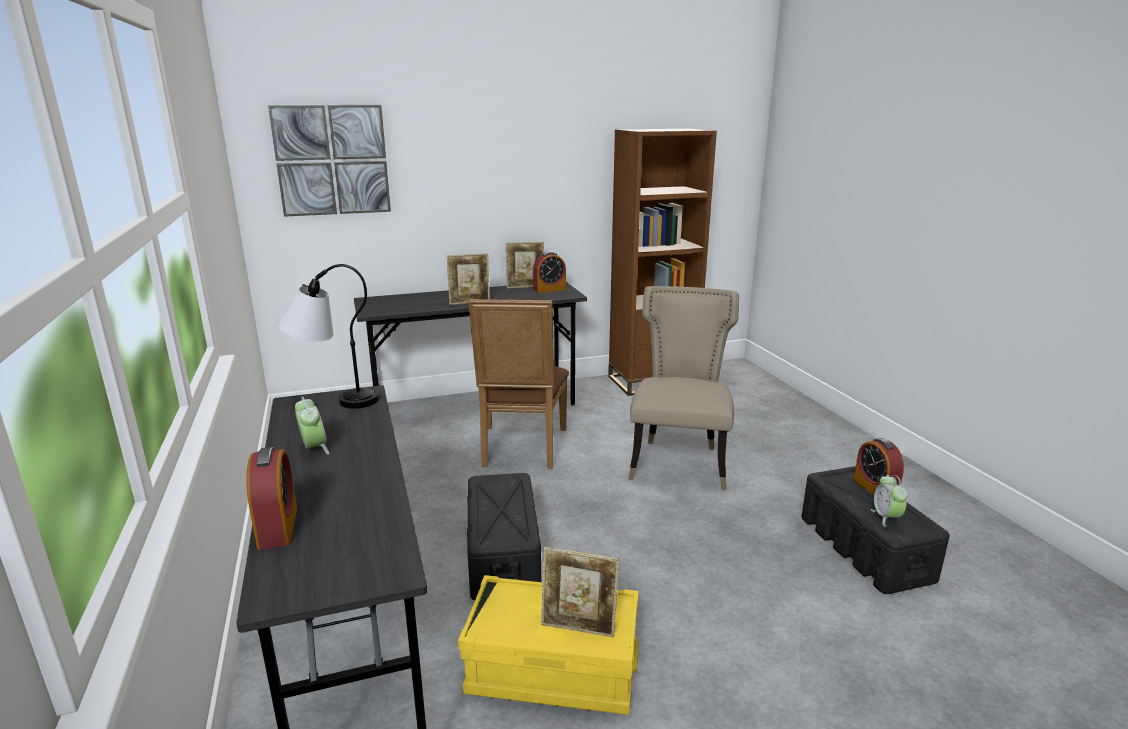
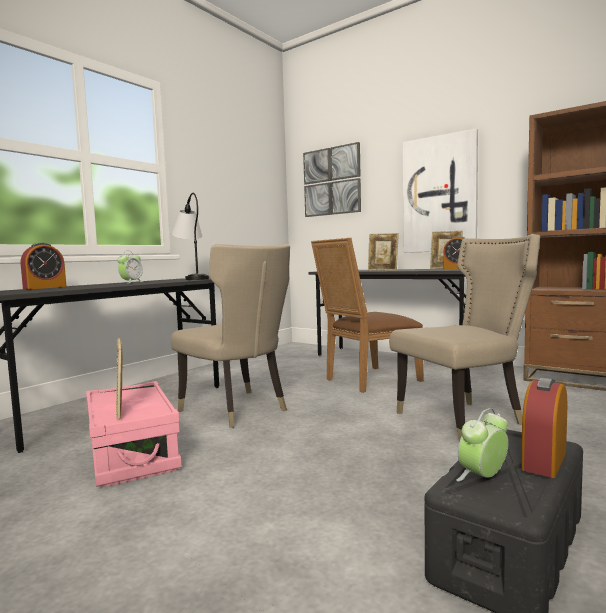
camera: 55 degrees right, 15 degrees down
(503, 556) = (238, 410): black storage box -> beige chair
(505, 193) = (439, 194): none -> picture
(553, 670) = (132, 454): yellow storage box -> pink storage box

